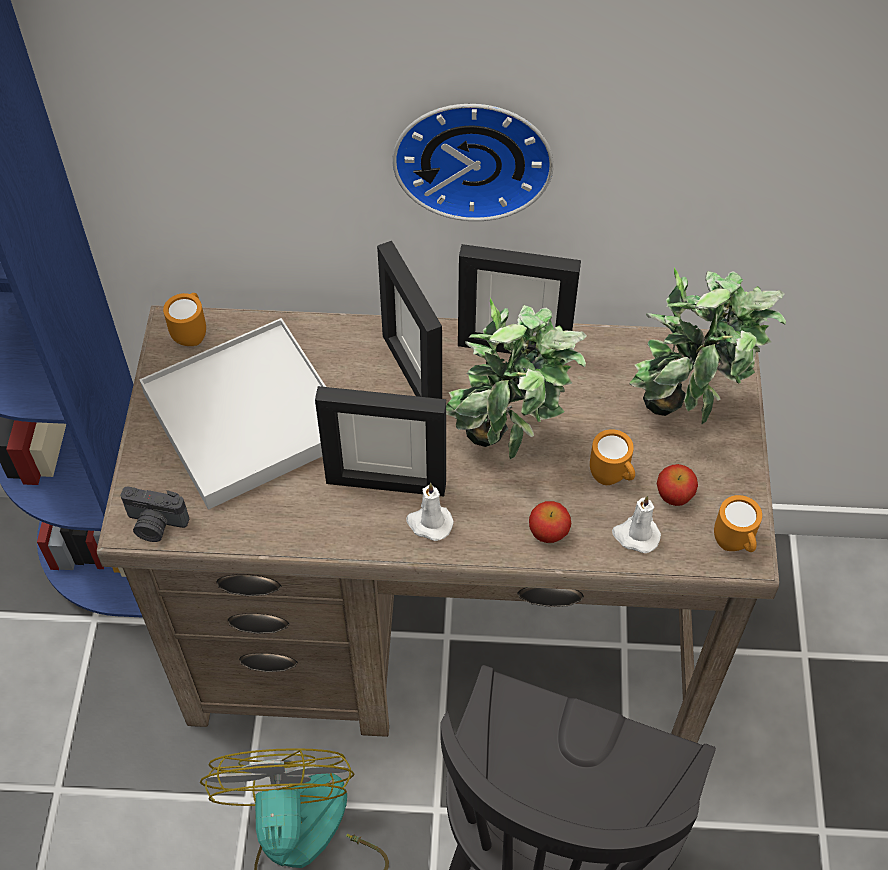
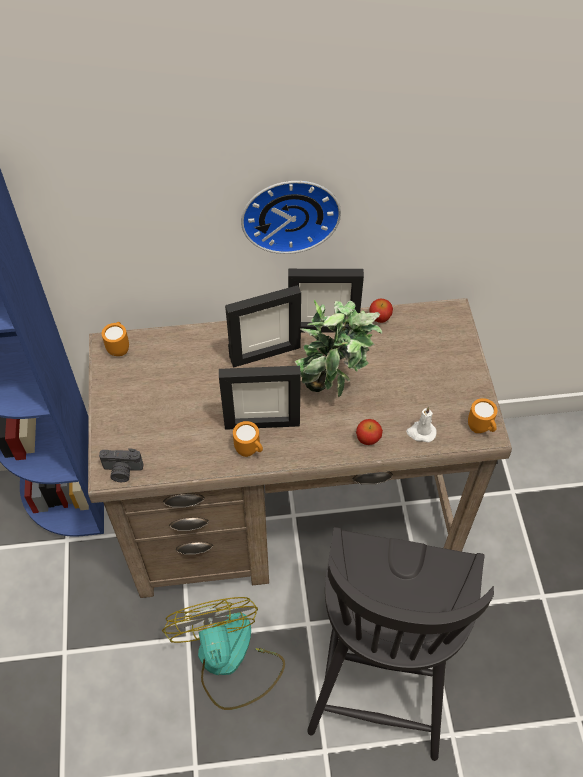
camera: 10 degrees left, 0 degrees up
(247, 417) = (166, 395): white tray -> none
(414, 373) = (265, 353): picture frame -> picture frame turned 75 degrees counterclockwise
(429, 523) = (294, 444): white candle -> none
(612, 478) = (399, 399): orange mug -> orange mug (250, 451)
(674, 496) = (439, 405): apple -> apple (380, 318)
(686, 412) = (436, 353): potted plant -> none

